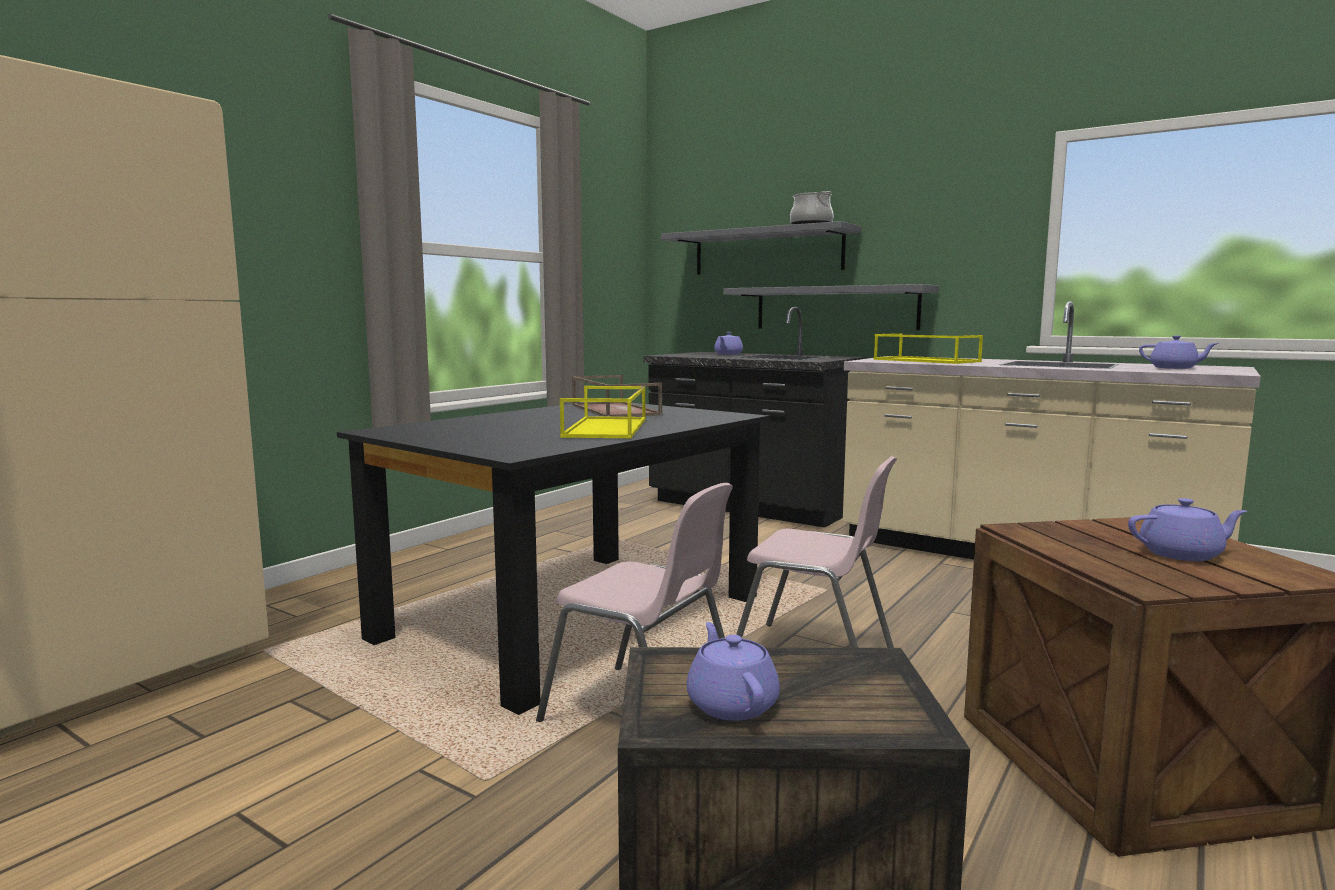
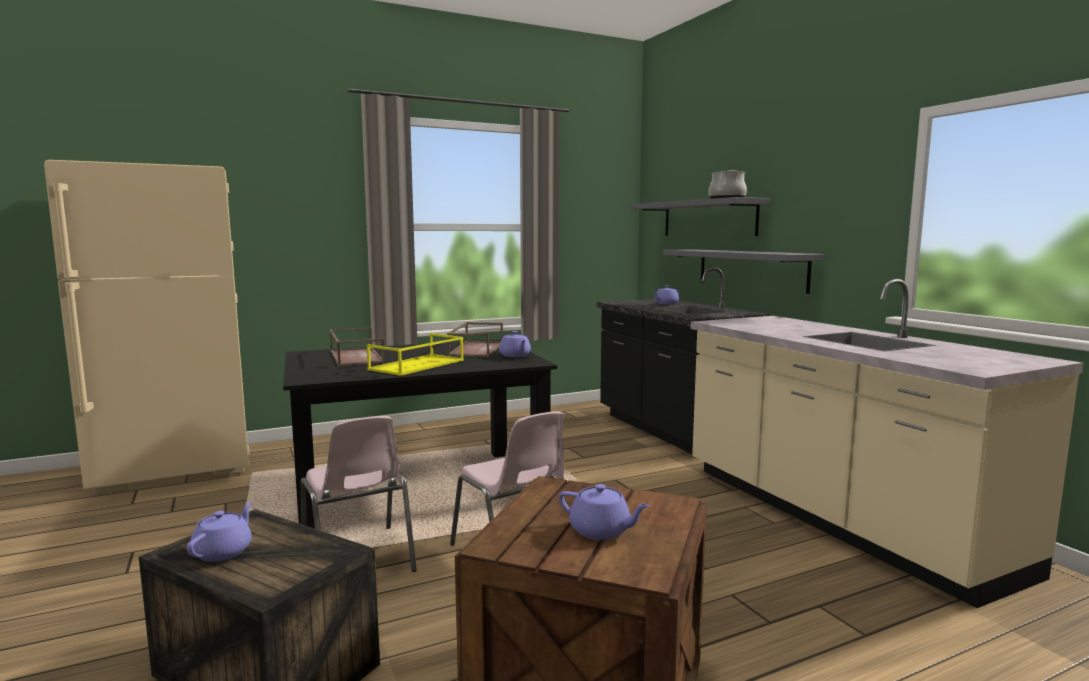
camera: 30 degrees right, 0 degrees up
(480, 428) = (355, 357): none -> brown tray
(924, 360) = (764, 325): yellow tray -> none
(1174, 368) = (959, 356): purple teapot -> purple teapot (515, 355)

